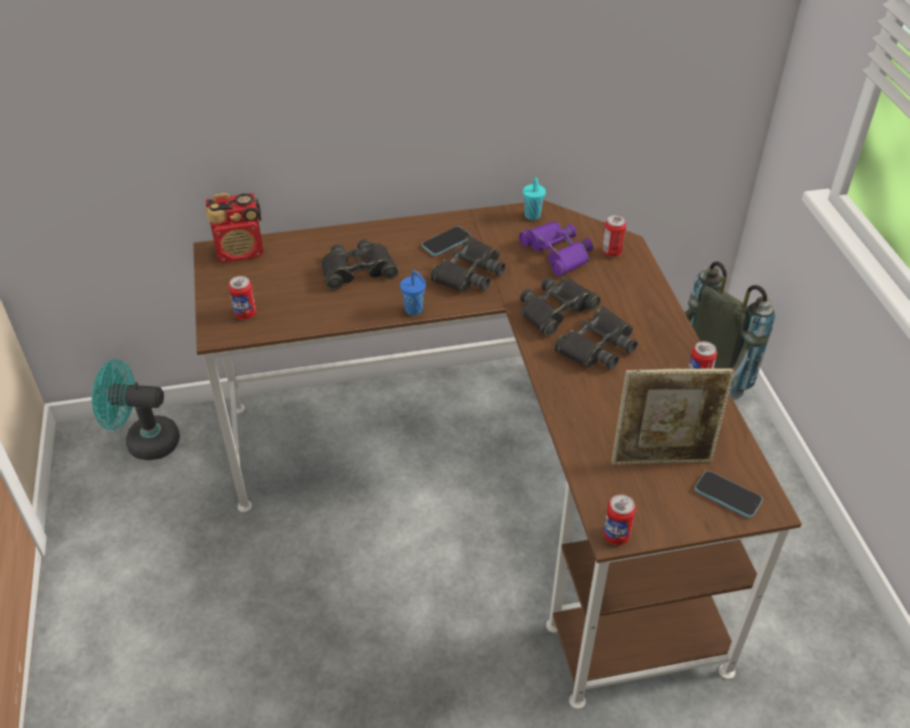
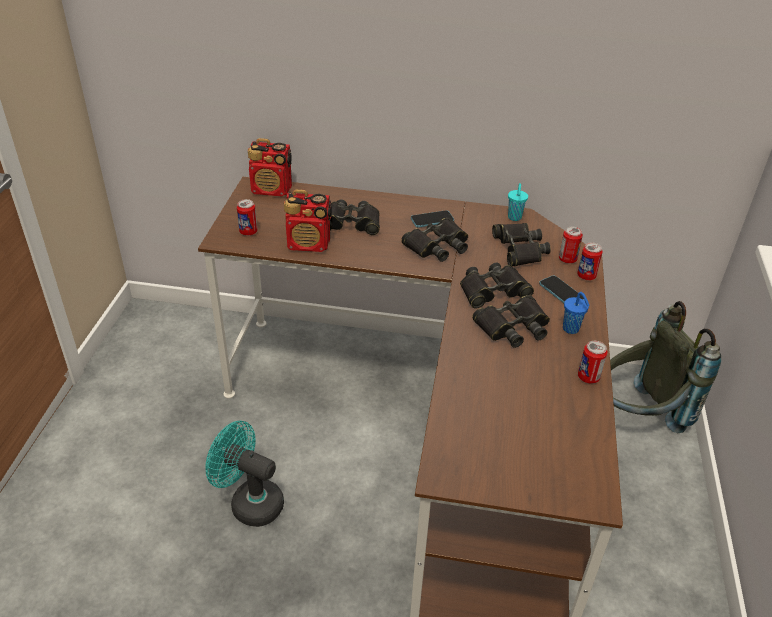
camera: 20 degrees right, 5 degrees down
(144, 441) = (184, 327): turquoise fan -> turquoise fan (249, 502)
(326, 310) = (309, 244): none -> radio
(415, 310) = (377, 262): blue cup -> blue cup (571, 329)
(557, 253) = (519, 249): purple binoculars -> black binoculars
(616, 535) = (442, 478): can -> can (586, 276)
(662, 458) = (519, 430): picture frame -> none
(727, 495) = (563, 478): phone -> phone (561, 292)

